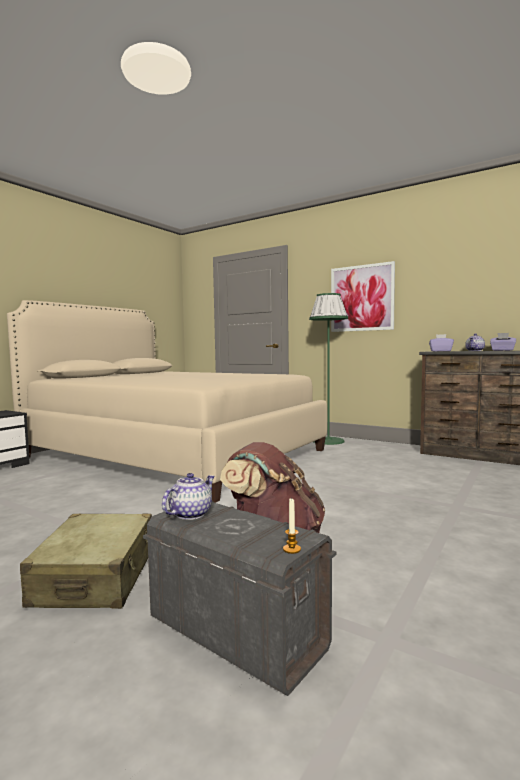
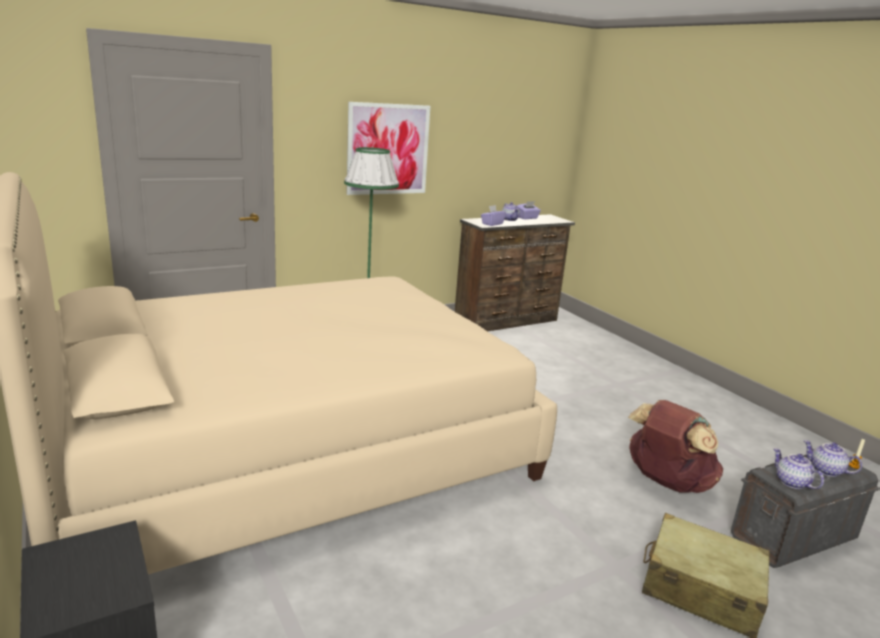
camera: 65 degrees left, 15 degrees up
(248, 531) = (826, 470): none -> teapot

